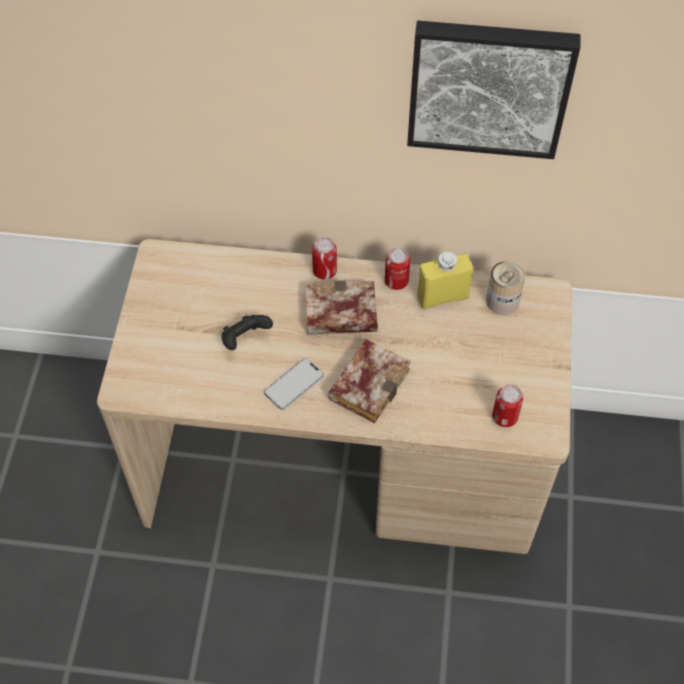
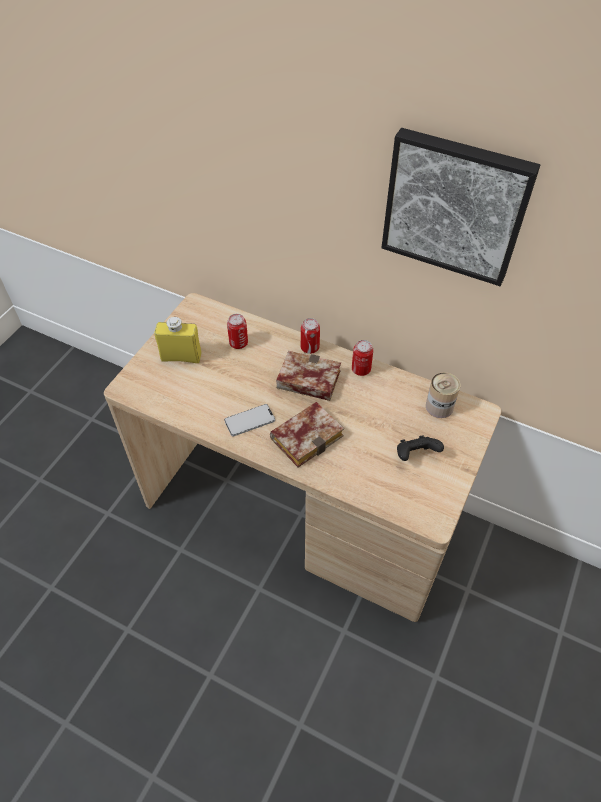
camera: 20 degrees right, 5 degrees down
(245, 339) = (229, 378): black game controller -> black game controller (415, 455)
(442, 297) = (392, 390): yellow bottle -> yellow bottle (181, 357)
(504, 417) = (405, 495): can -> can (238, 343)

